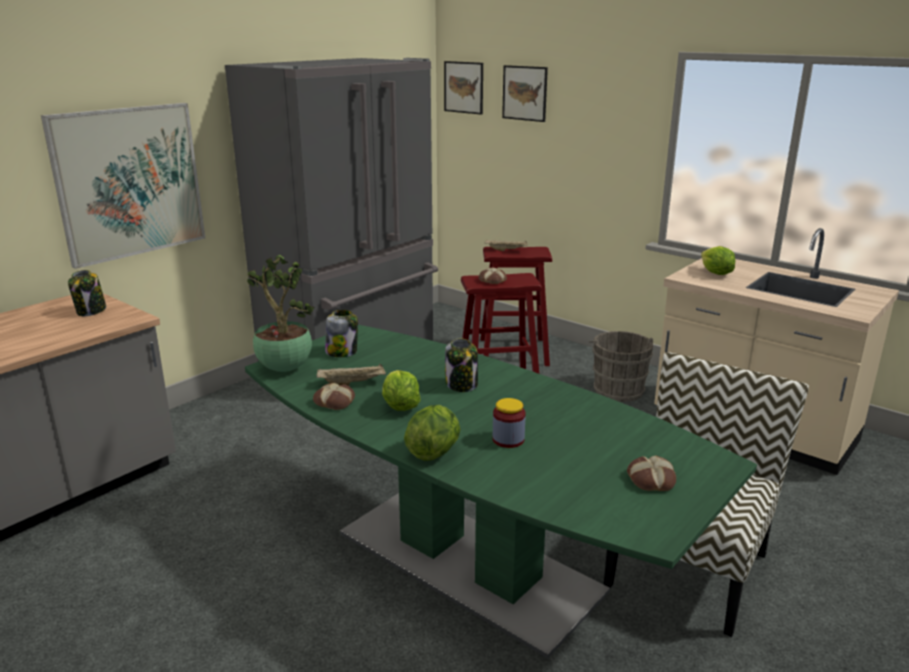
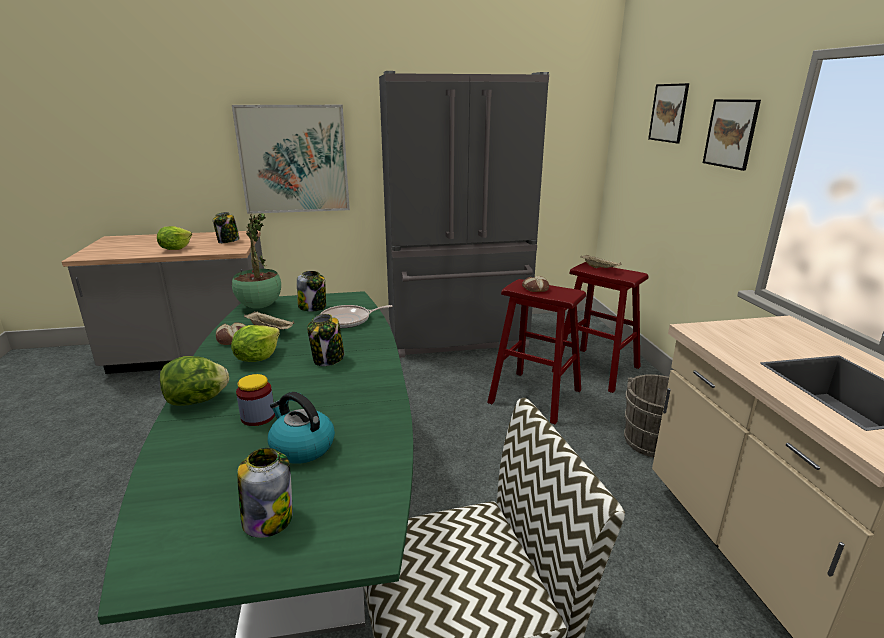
camera: 40 degrees right, 0 degrees up
(404, 352) = (348, 320): none -> frying pan
(464, 87) = (628, 109): picture -> picture (730, 133)
(581, 441) = (301, 447): none -> kettle
(650, 479) = (268, 518): bread -> jar
(715, 273) = (749, 337): lettuce -> lettuce (175, 249)

